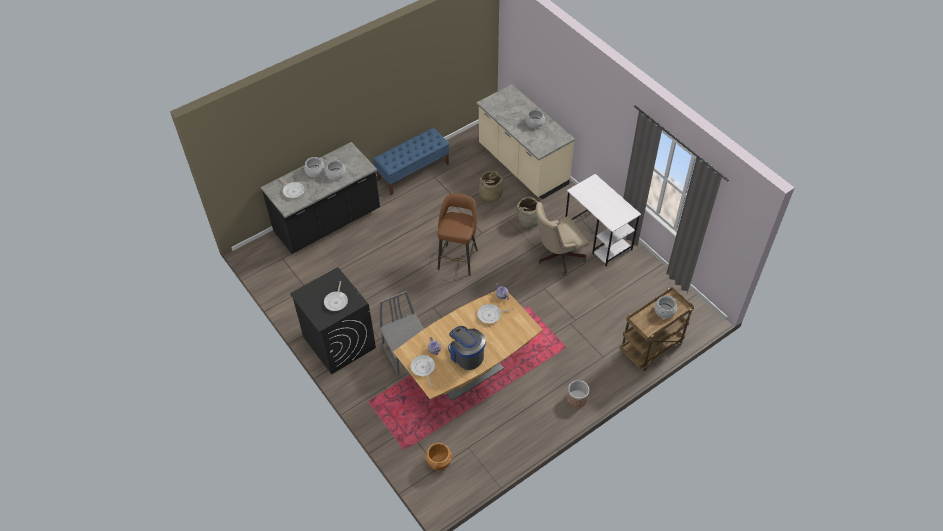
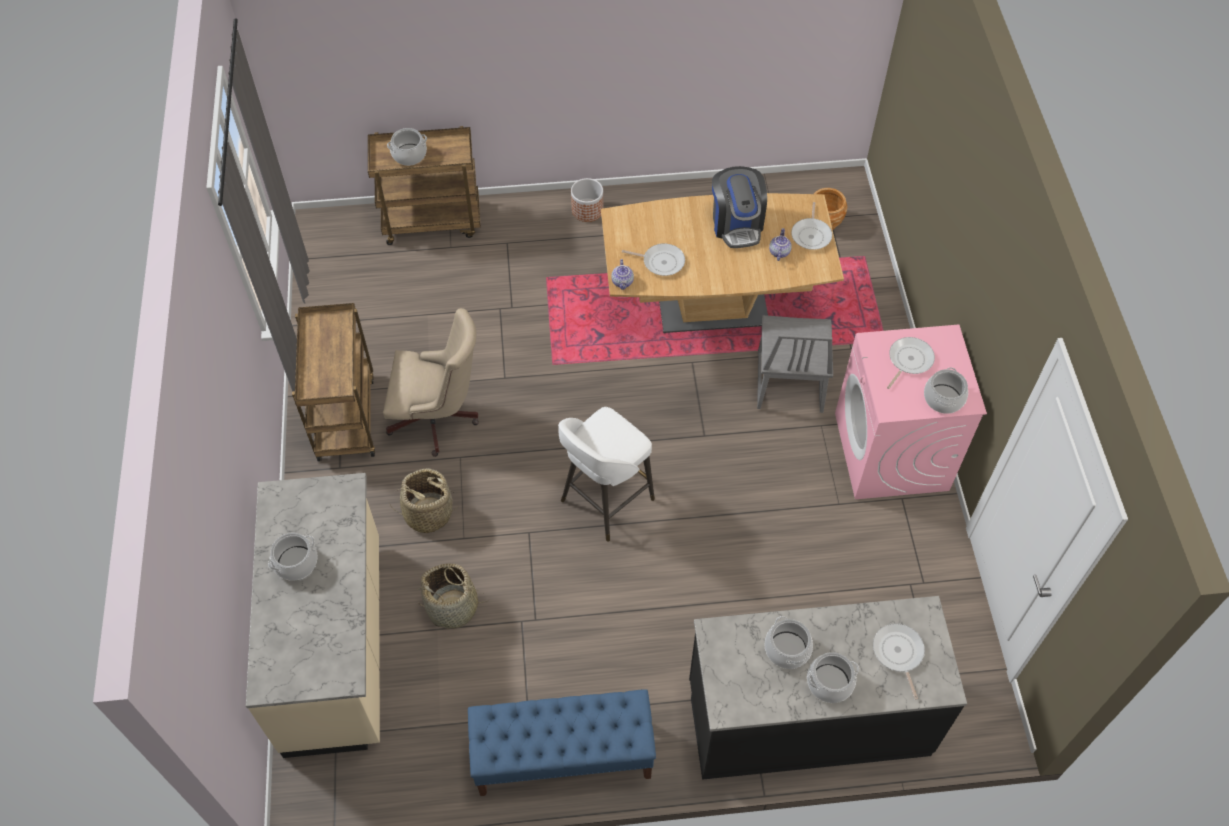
camera: 150 degrees left, 5 degrees up
(312, 290) = (943, 399): none -> cooking pot
(338, 342) = (891, 452): black washing machine -> pink washing machine
(458, 259) = (605, 501): brown stool -> white stool
(598, 238) = (345, 416): white desk -> brown cart

